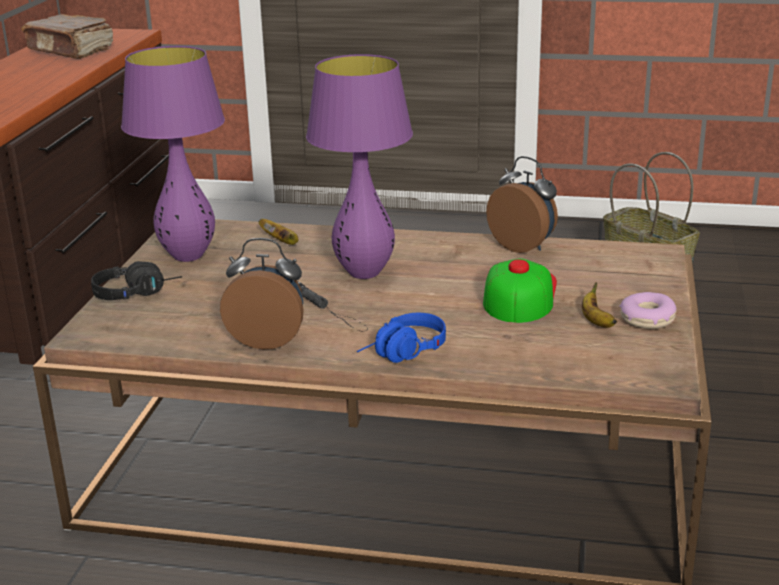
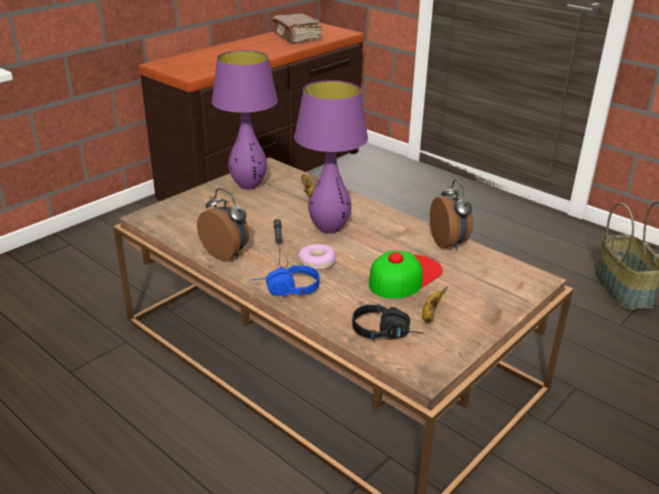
camera: 30 degrees right, 5 degrees up
(138, 293) = (197, 200): black headphones -> black headphones (387, 332)
(647, 319) = (466, 326): donut -> donut (317, 262)

